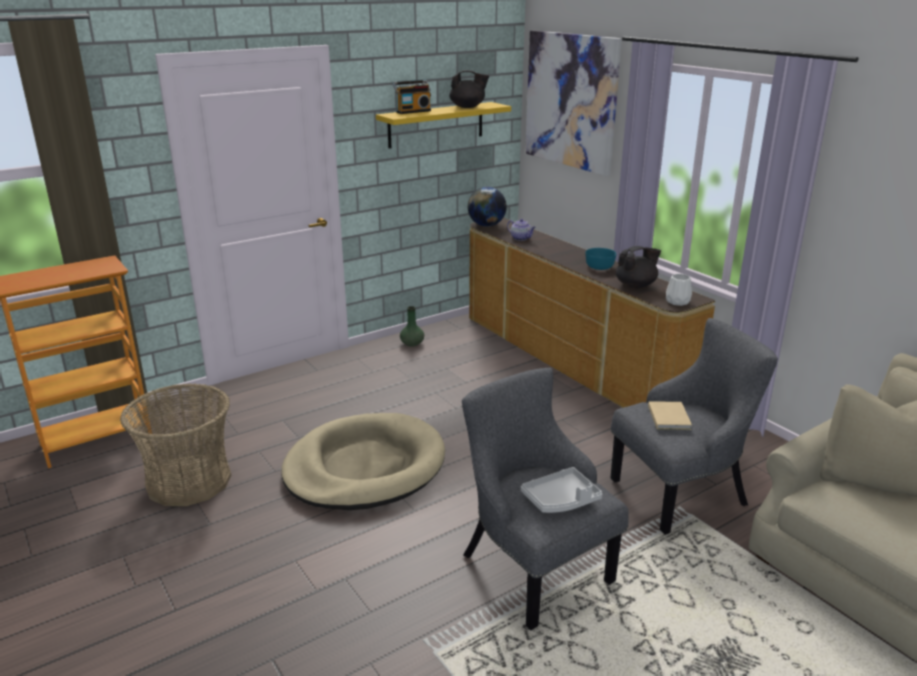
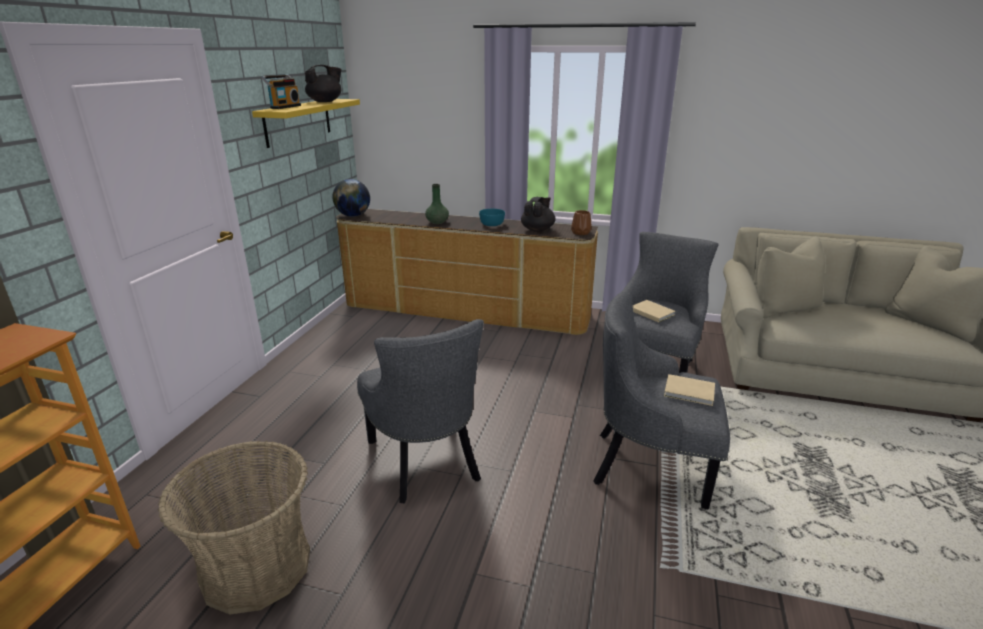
camera: 40 degrees left, 0 degrees up
(364, 467) = (424, 458): beige dog bed -> grey armchair
(412, 343) = (326, 341): green vase -> green vase (437, 222)
(521, 238) = (399, 219): teapot -> none
(561, 500) = (690, 392): grey tray -> beige book
(571, 101) = (411, 90): picture -> none
(677, 302) = (580, 233): white vase -> brown vase

